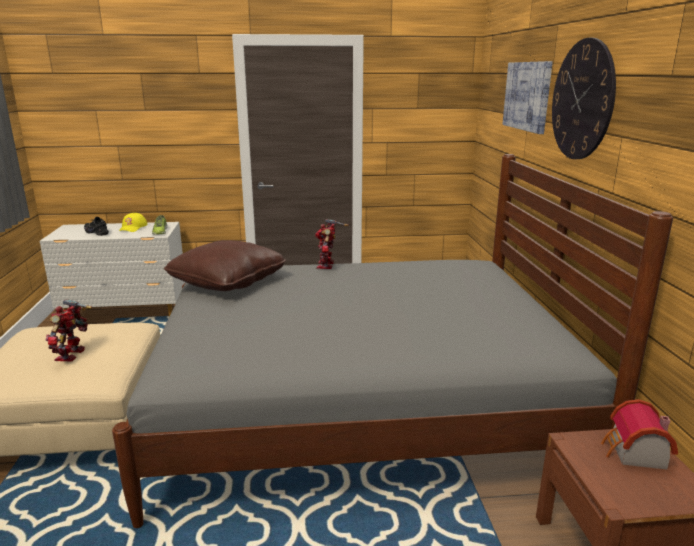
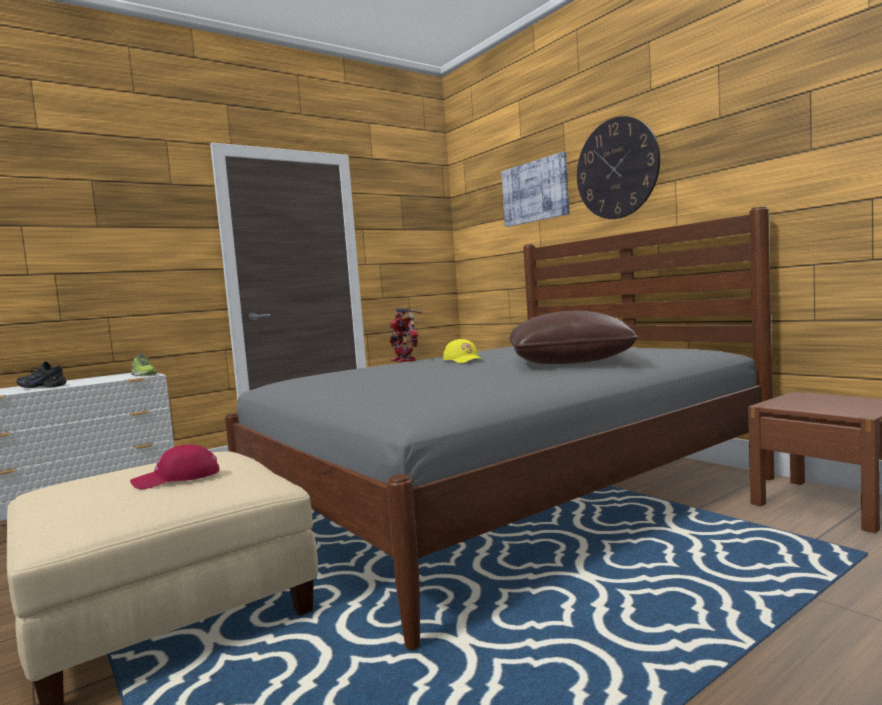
camera: 30 degrees left, 15 degrees down
(72, 355) = (177, 478): toy robot -> red cap
(133, 227) = (92, 379): yellow cap -> yellow cap (463, 360)
(228, 282) = (324, 378): brown pillow -> brown pillow (569, 362)
(634, 454) = (816, 399): toy house -> none

